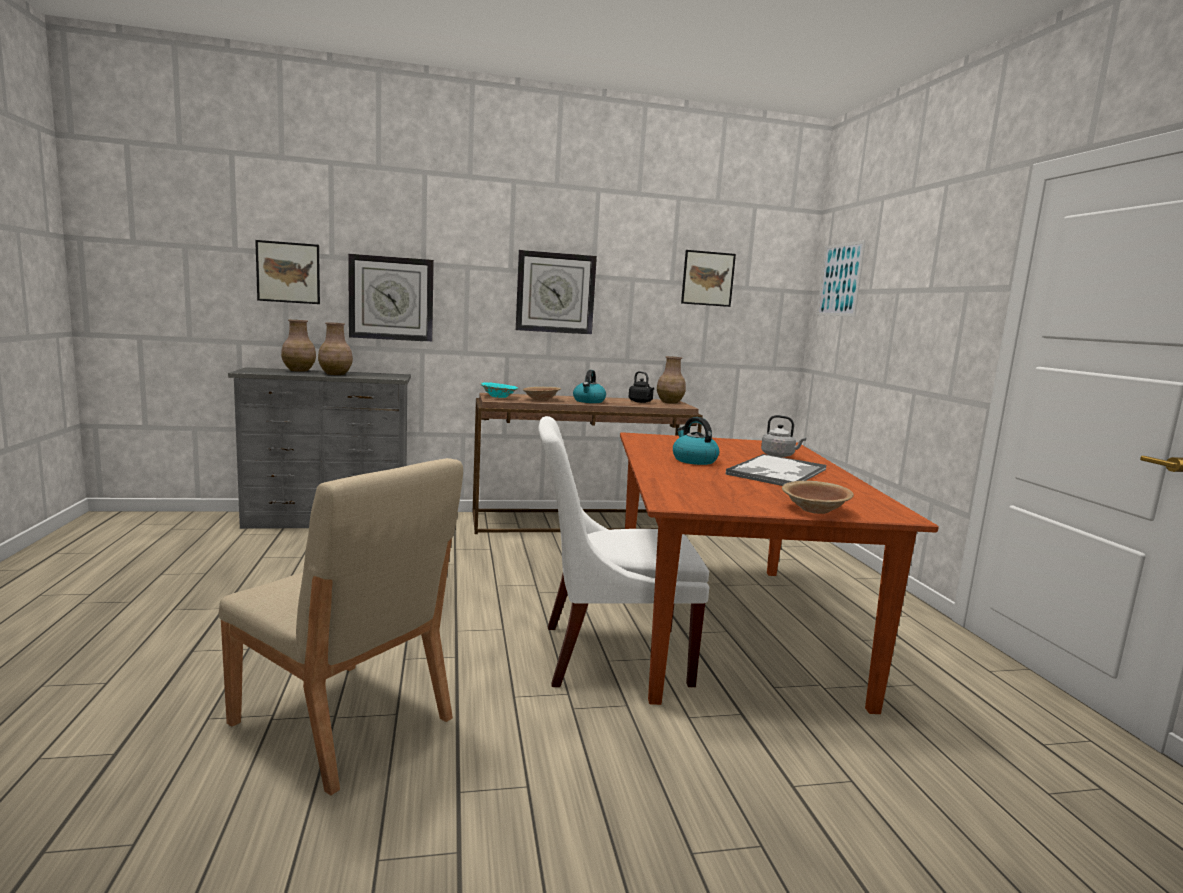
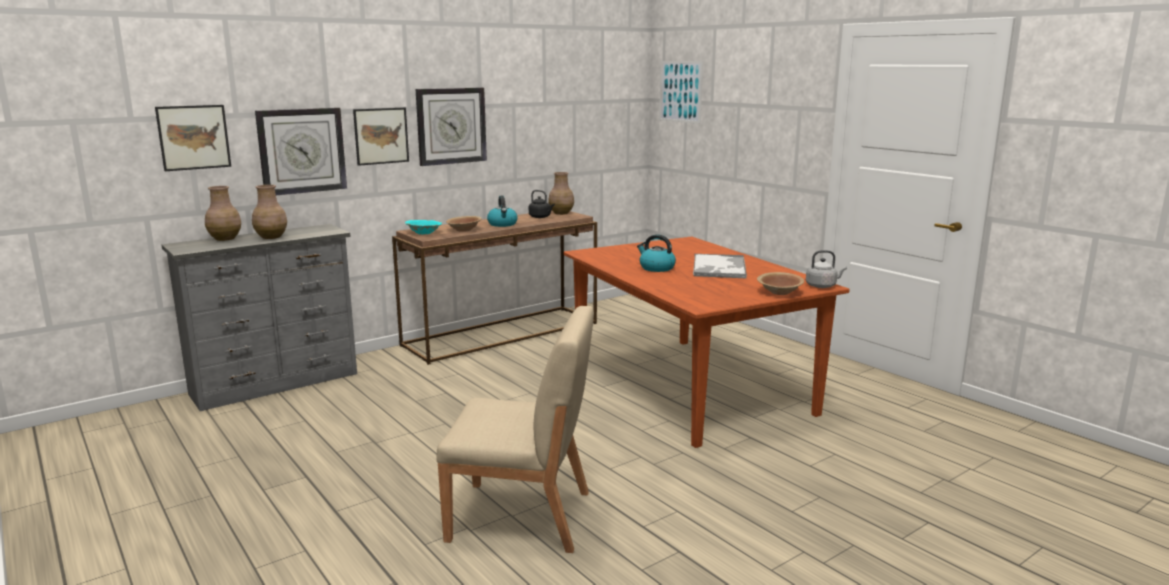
camera: 25 degrees left, 5 degrees up
(607, 654) = (637, 426): white chair -> none
(707, 278) = (573, 97): picture -> picture (381, 136)
(779, 456) = (699, 252): grey kettle -> grey kettle (822, 286)

